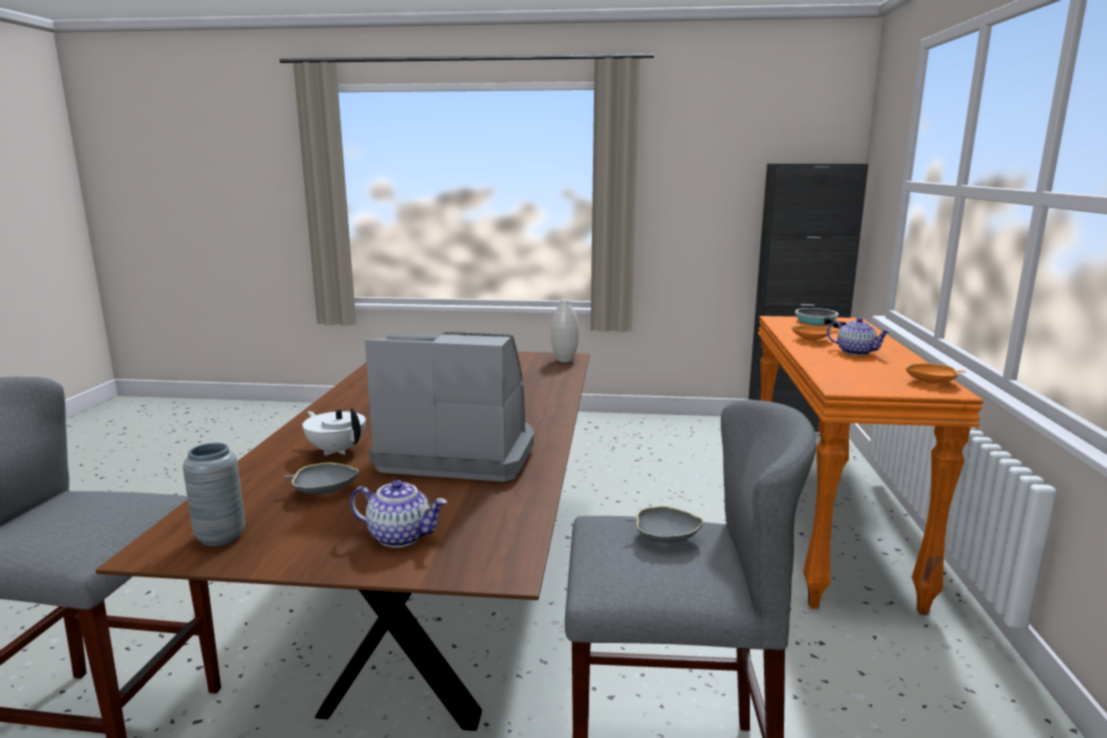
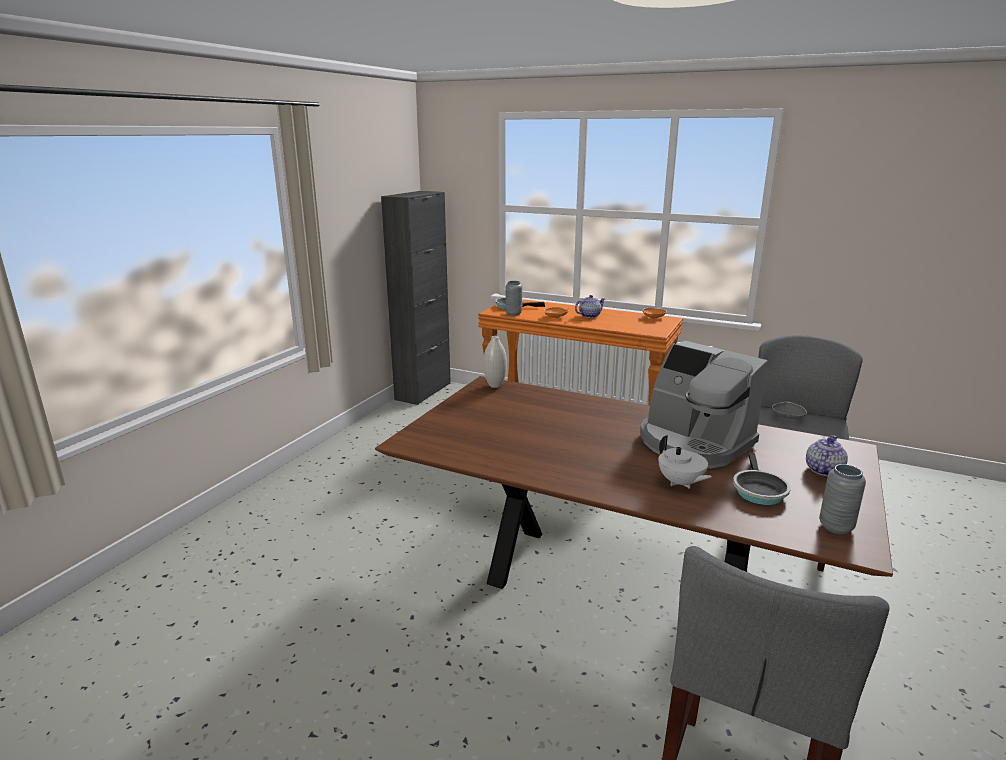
camera: 70 degrees left, 5 degrees up
(323, 491) = (758, 490): grey bowl -> frying pan
(336, 450) = (680, 483): white teapot -> white teapot turned 90 degrees counterclockwise
(457, 453) = (693, 443): coffee machine -> coffee machine turned 75 degrees counterclockwise
(785, 325) = (513, 314): none -> grey vase

